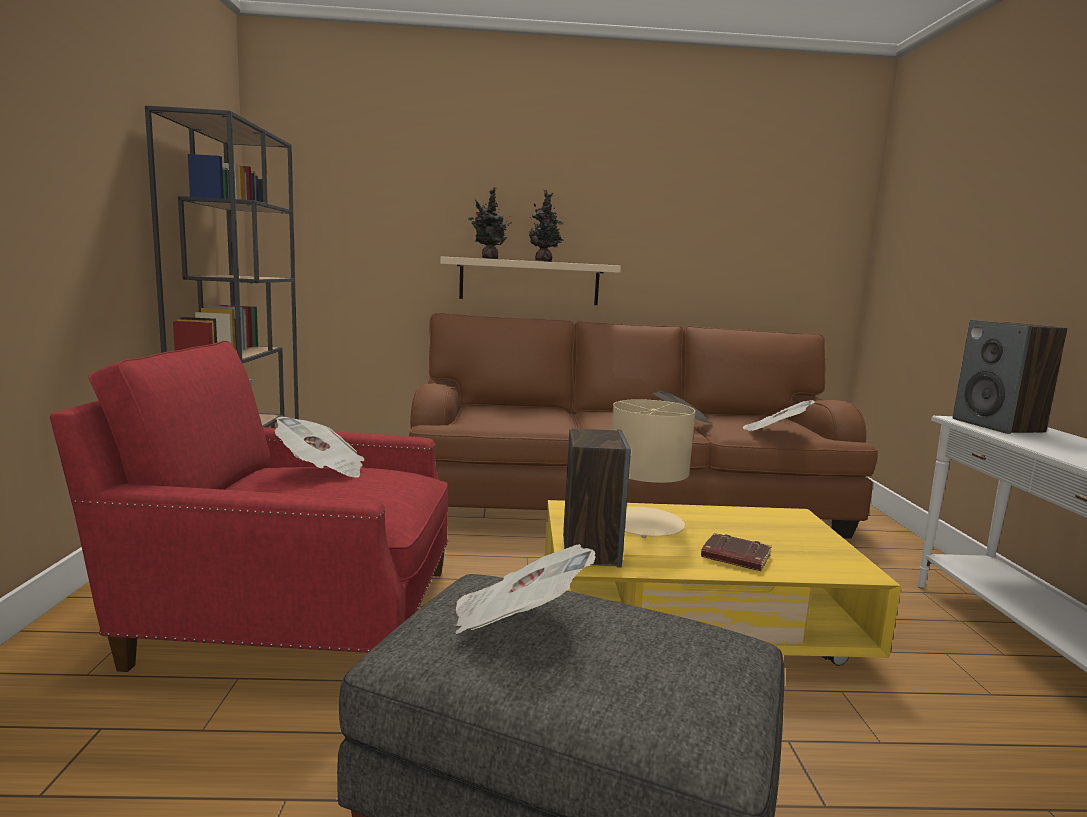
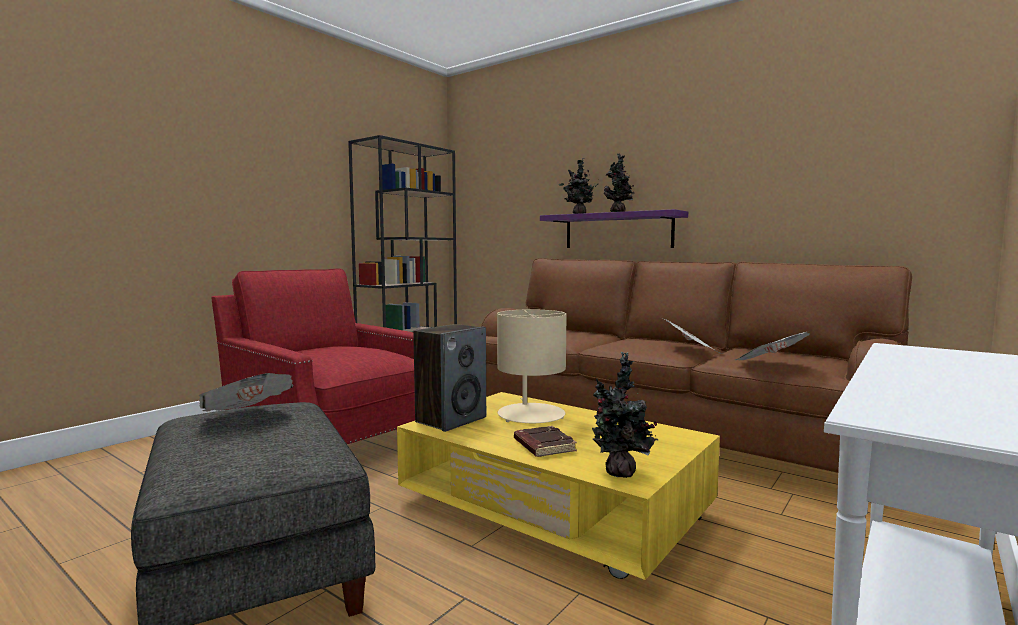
camera: 40 degrees right, 5 degrees down
(322, 470) = (351, 346): newspaper -> none
(529, 281) = (617, 231): beige shelf -> purple shelf
(840, 568) = (620, 473): none -> potted plant
(998, 426) = (929, 355): speaker -> none

